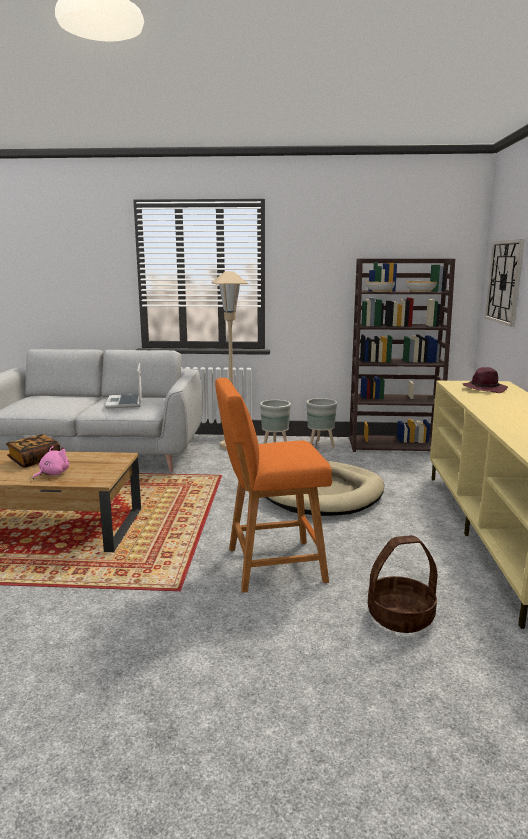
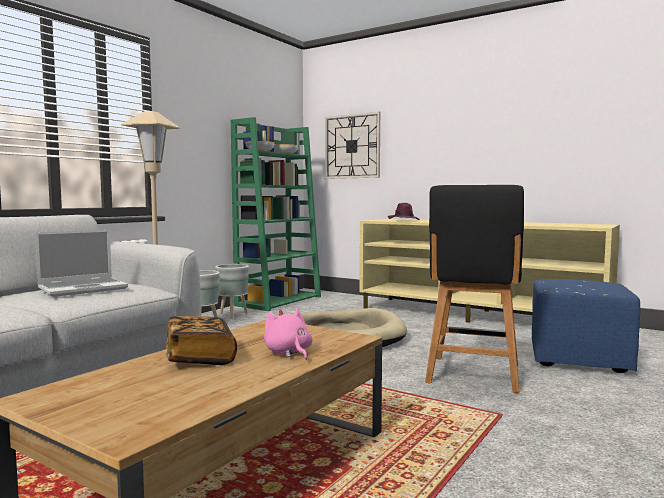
camera: 60 degrees left, 10 degrees down
(125, 402) = (83, 289): laptop -> laptop turned 60 degrees counterclockwise
(270, 565) = (473, 375): orange stool -> black stool
(394, 445) = (279, 301): brown bookcase -> green bookcase
(400, 616) = (577, 358): basket -> blue ottoman

